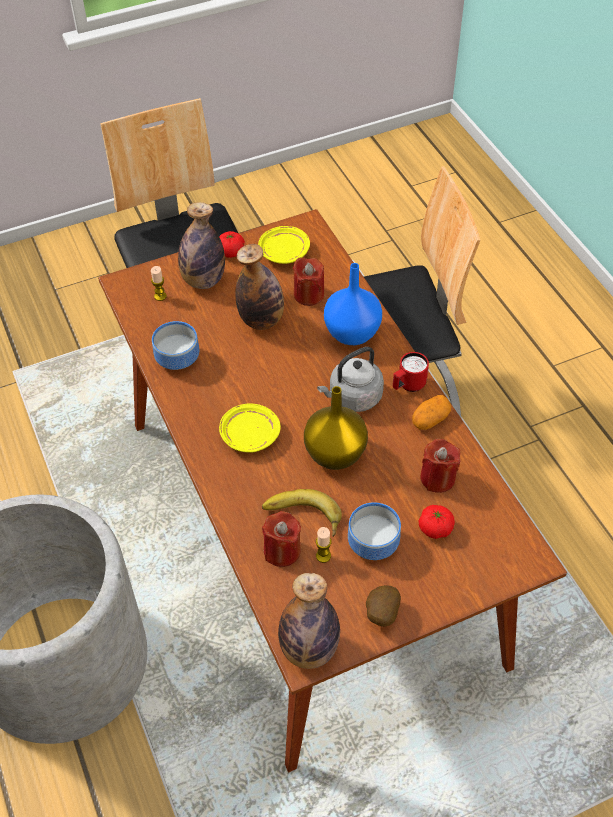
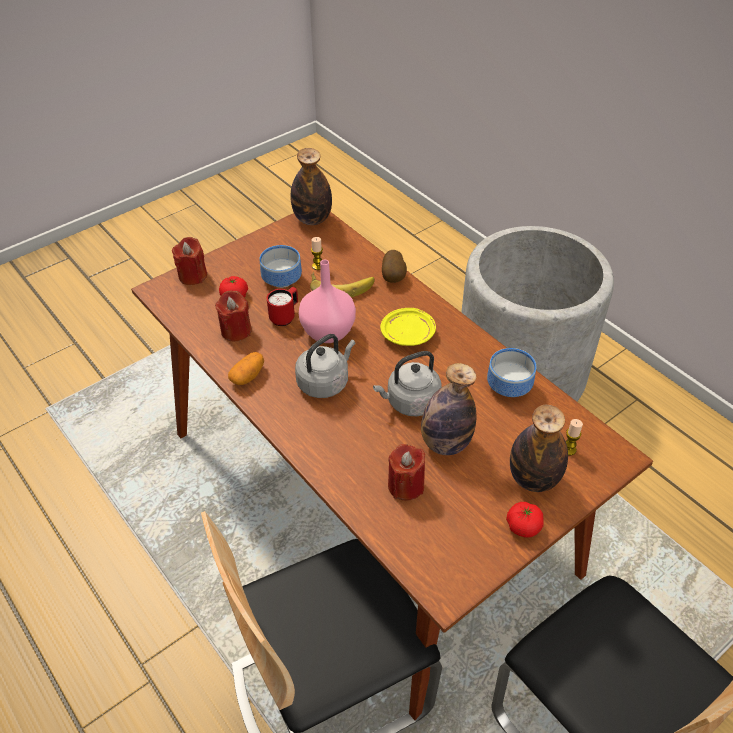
camera: 165 degrees right, 5 degrees down
(277, 361) = (410, 402): none -> grey kettle
(282, 551) = (349, 264): red candle -> red candle (193, 276)
(284, 251) = (458, 542): yellow plate -> none
(335, 453) = (328, 333): yellow vase -> pink vase
(353, 333) = (342, 448): blue vase -> none
(381, 614) = (268, 243): potato -> potato (394, 277)
(408, 386) = (273, 403): red mug -> red mug (285, 317)

